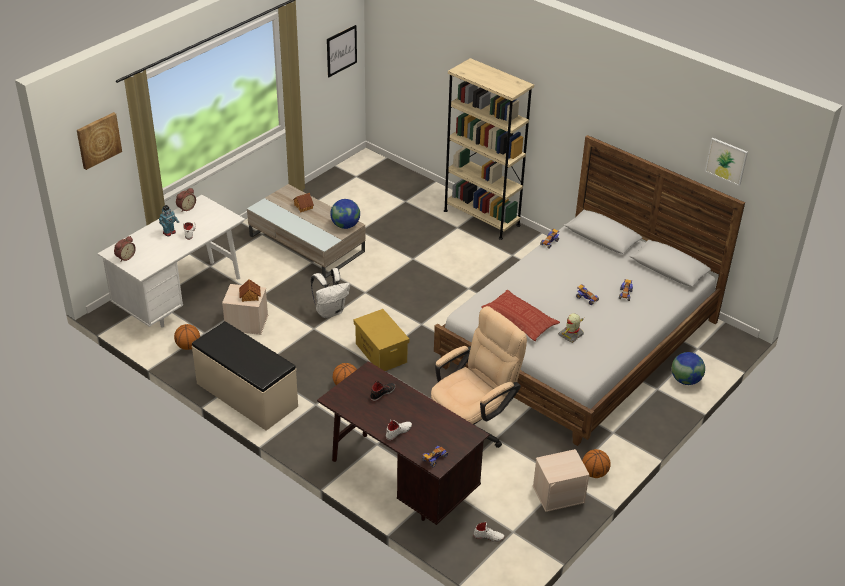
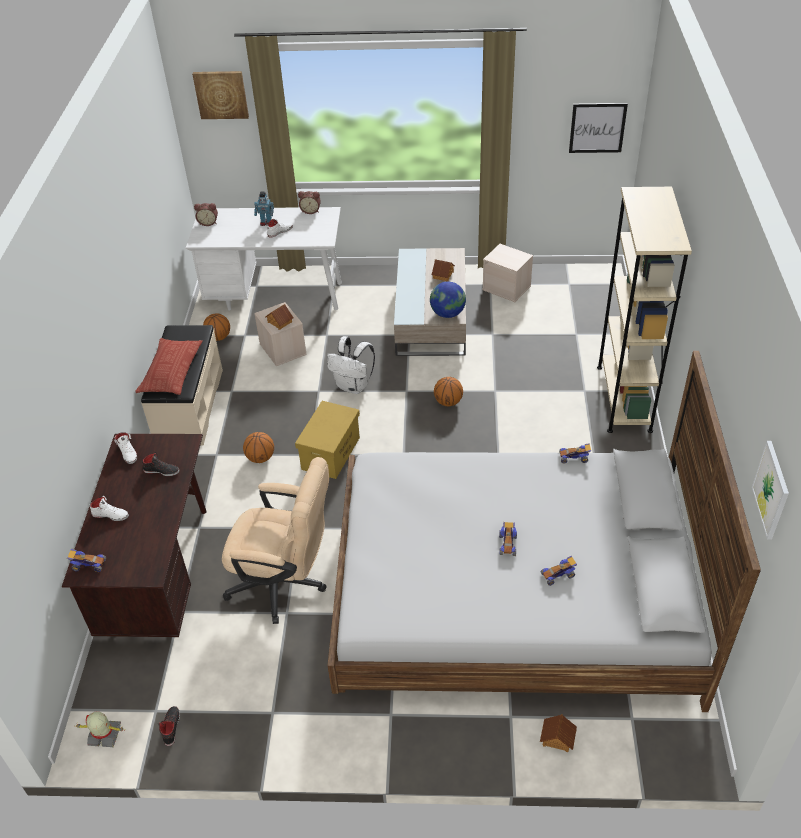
camera: 55 degrees right, 5 degrees up
(488, 536) = (133, 693): white shoe -> white shoe (128, 453)
(520, 319) = (407, 509): pillow -> pillow (171, 371)
(532, 529) = (171, 727): none -> black shoe
(559, 493) = (245, 719): beige storage box -> beige storage box (507, 288)
(571, 335) = (426, 567): toy robot -> toy robot (104, 735)
(594, 473) = (306, 735): basketball -> basketball (448, 402)
(685, 380) = (557, 738): globe -> toy house

